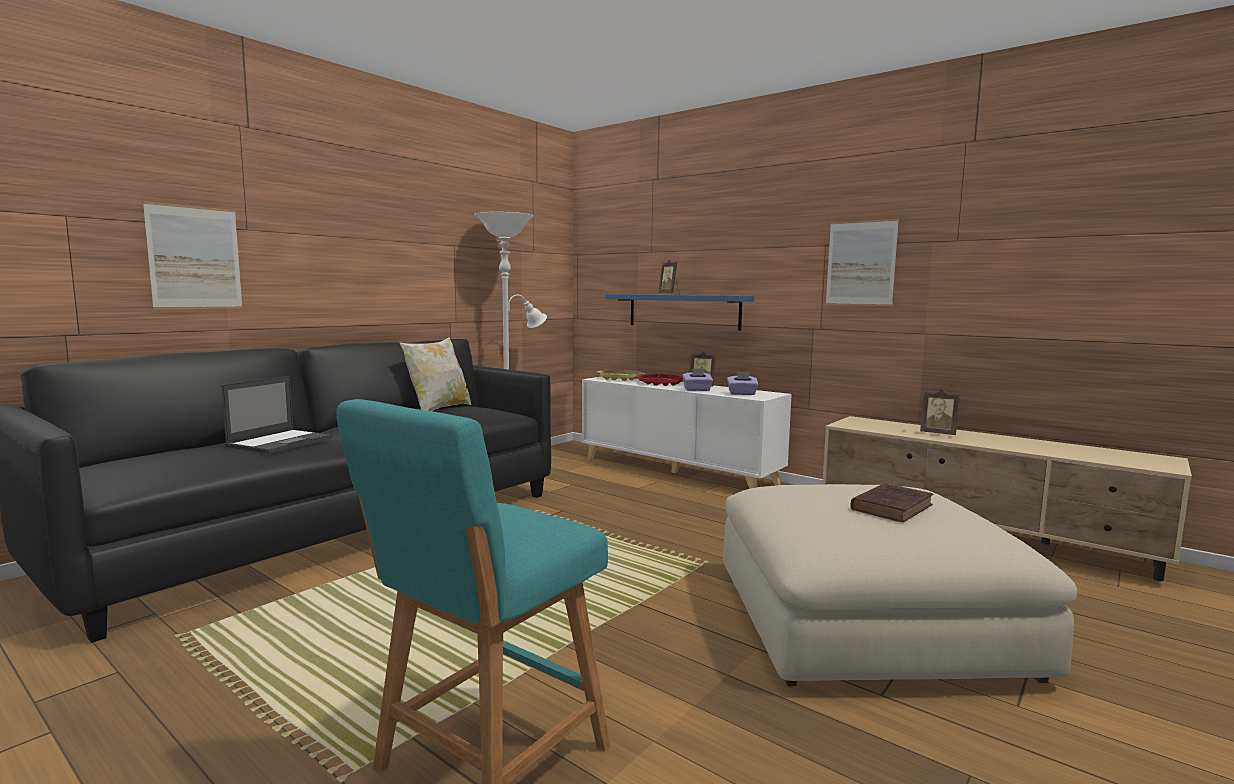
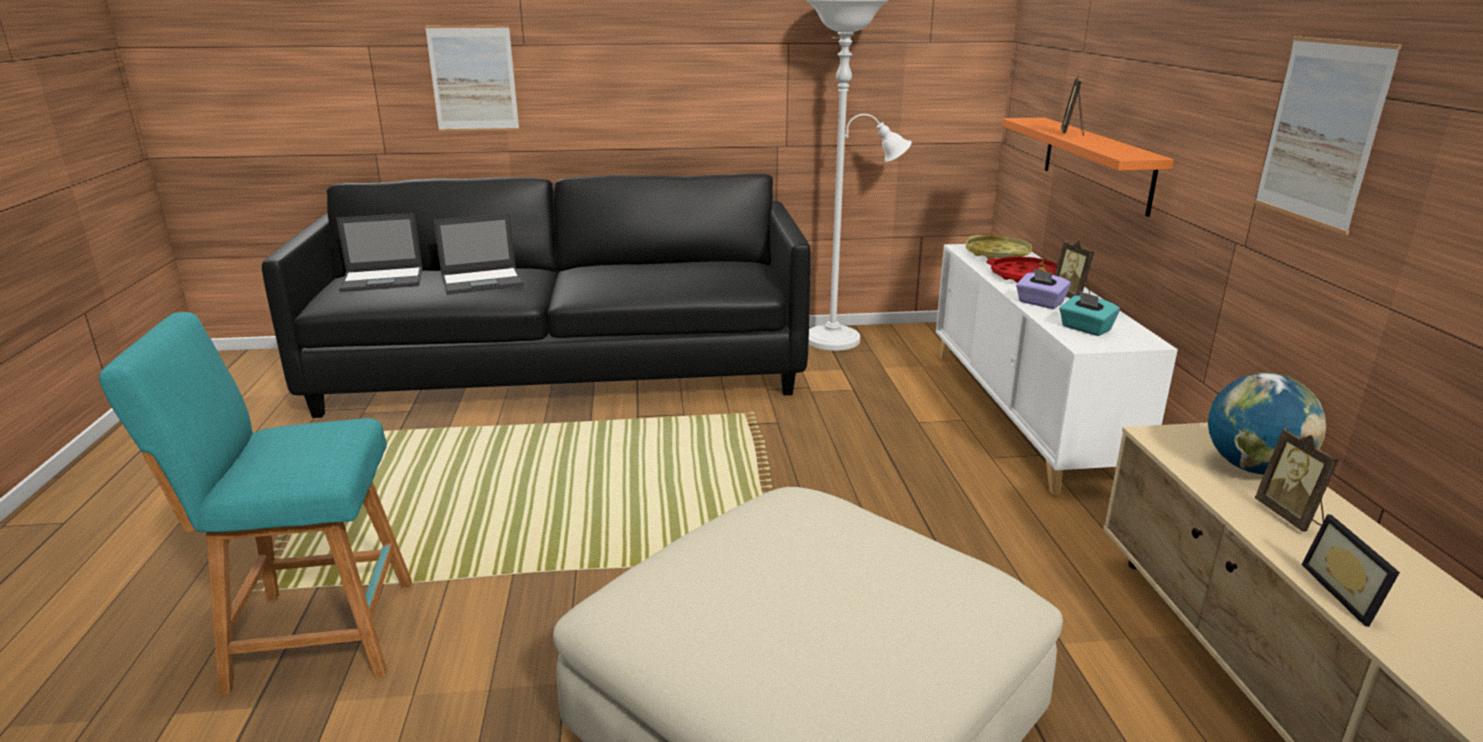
camera: 45 degrees right, 15 degrees up
(156, 458) = (384, 280): none -> laptop
(438, 409) = (697, 262): pillow -> none
(683, 311) = (1096, 163): blue shelf -> orange shelf
(742, 394) = (1085, 329): purple tissue box -> turquoise tissue box
(892, 507) = (833, 598): brown book -> none
(893, 426) = (1253, 468): none -> globe
(1004, 446) = (1348, 594): none -> picture frame

